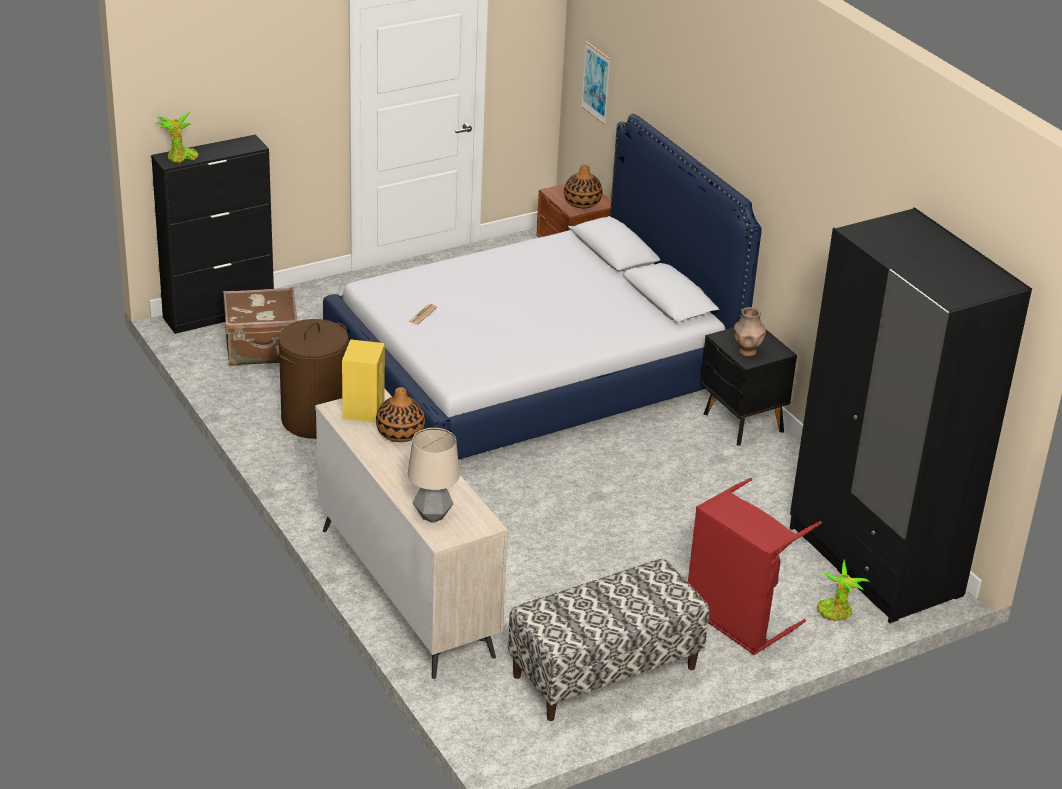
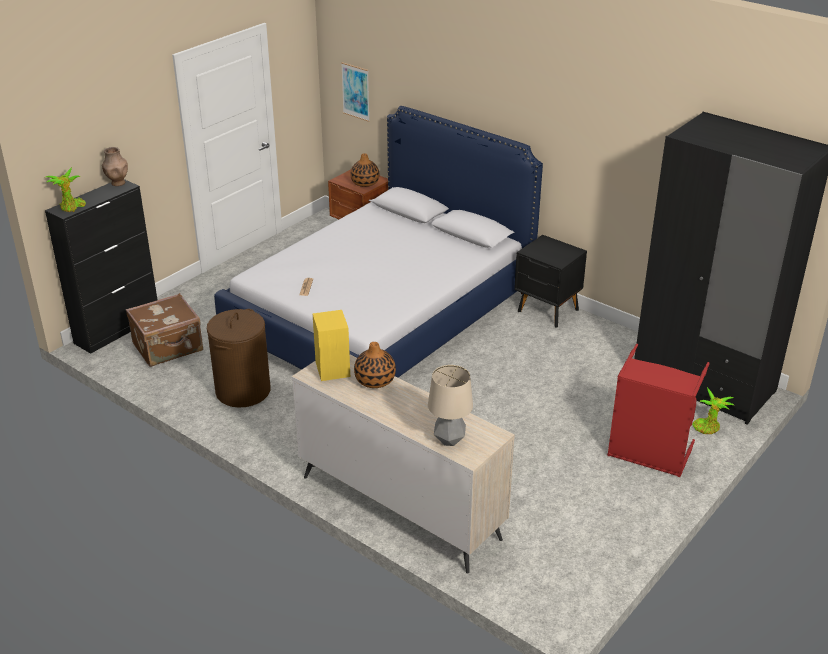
camera: 20 degrees left, 0 degrees up
(604, 672) = (588, 525): bench -> none
(747, 351) = (553, 256): brown vase -> brown vase (117, 183)

